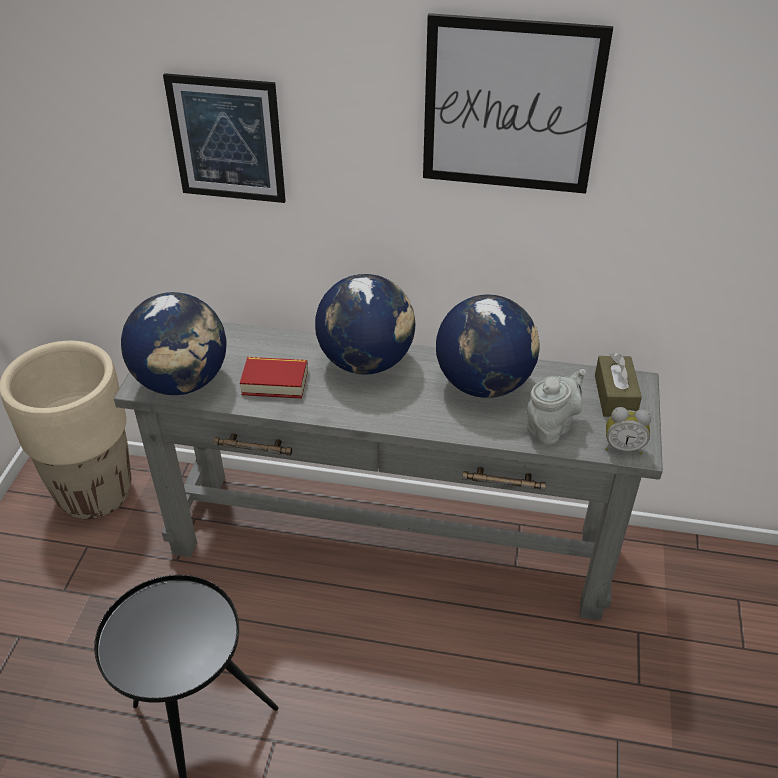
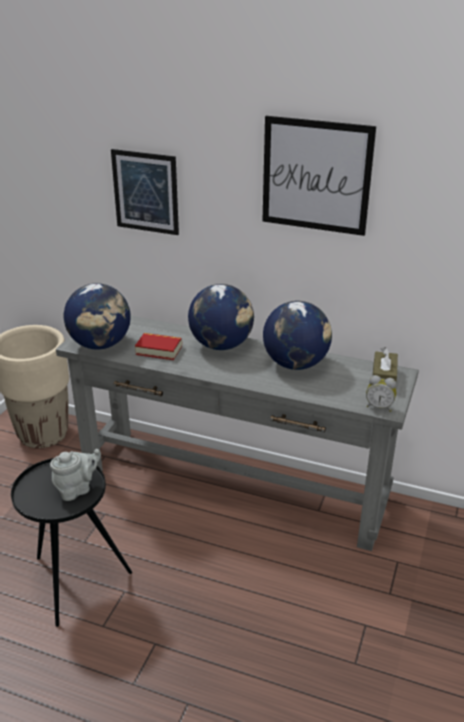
camera: 10 degrees right, 10 degrees down
(551, 427) = (333, 391): grey teapot -> grey teapot (77, 489)

